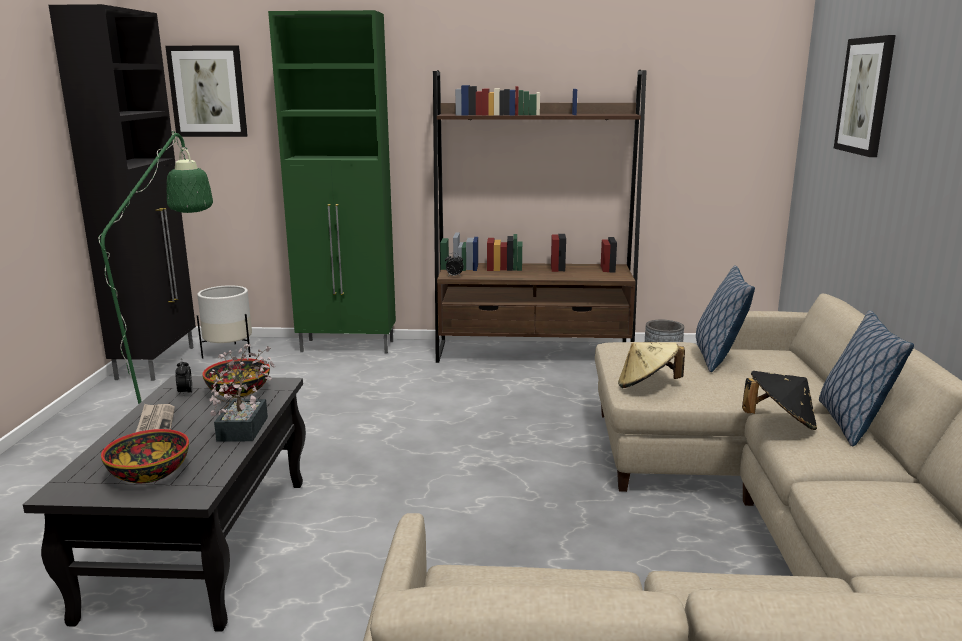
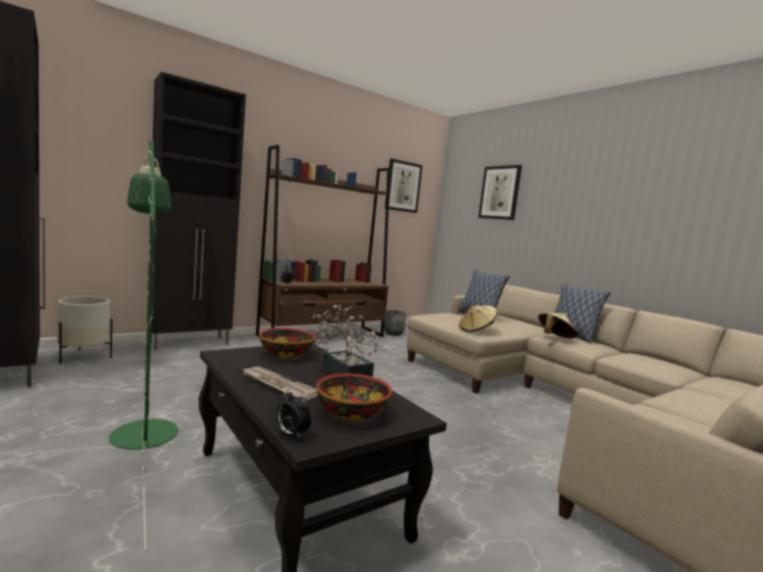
camera: 40 degrees left, 10 degrees down
(185, 393) = (244, 360): alarm clock -> alarm clock (291, 434)
(208, 91) = (70, 125): picture -> picture (402, 186)
(348, 346) = (191, 343): green cabinet -> black cabinet
(779, 423) = (554, 338): black hat -> beige hat

